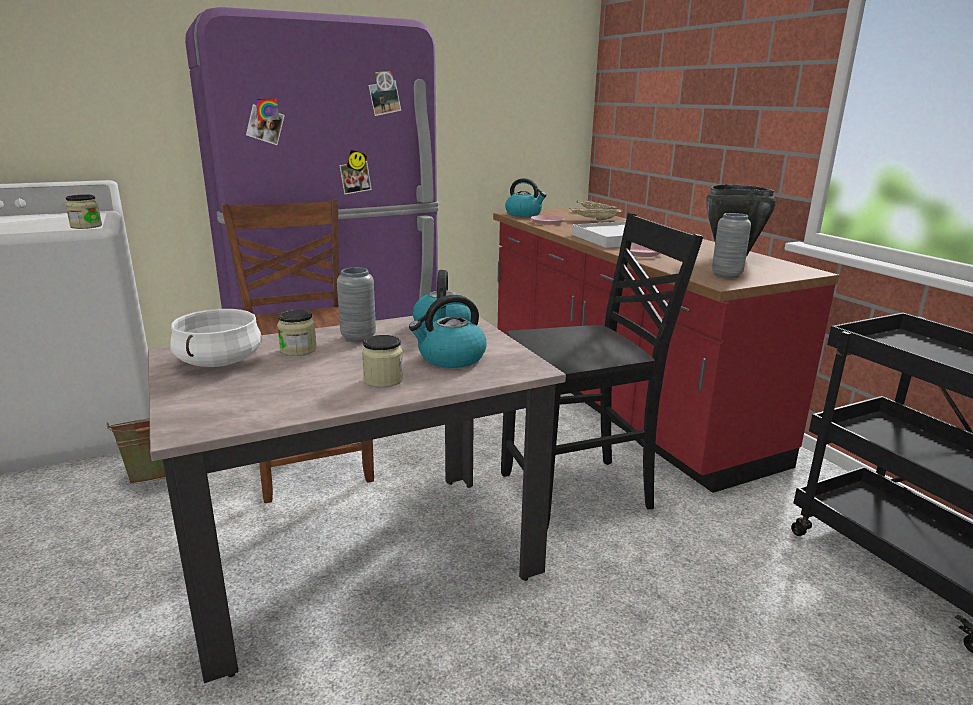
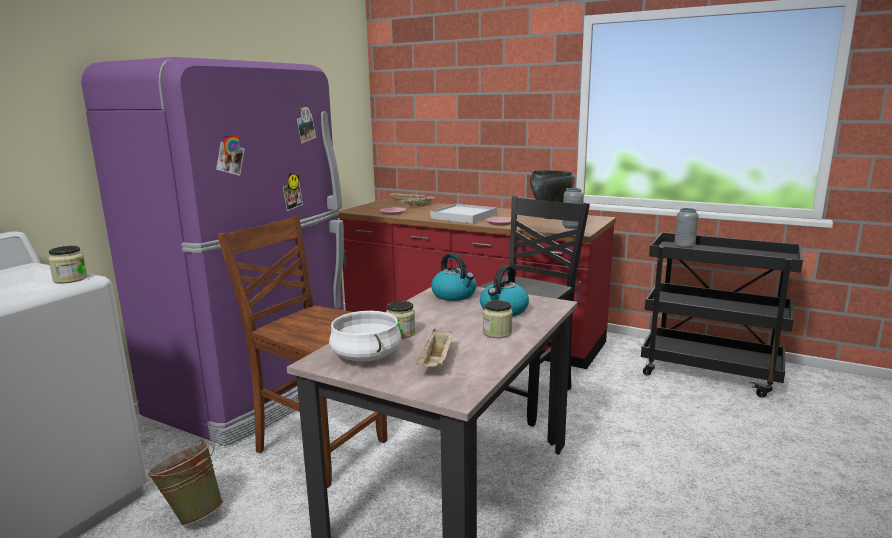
camera: 35 degrees left, 5 degrees down
(256, 389) = (437, 361): none -> beige tray
(358, 338) = (420, 315): grey vase -> grey vase (684, 247)
(524, 214) = (361, 210): kettle -> none

